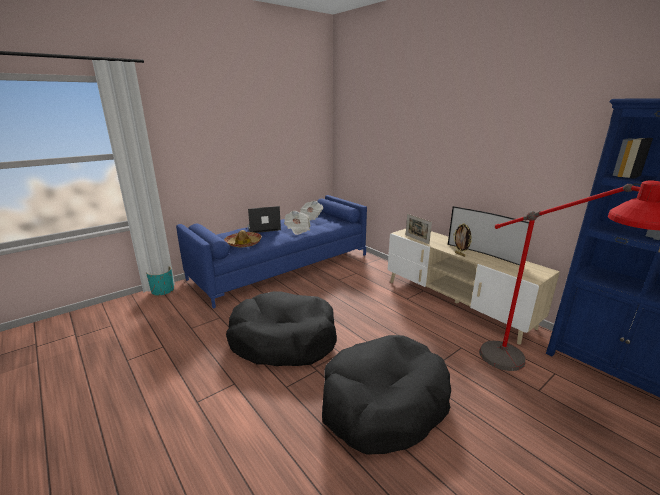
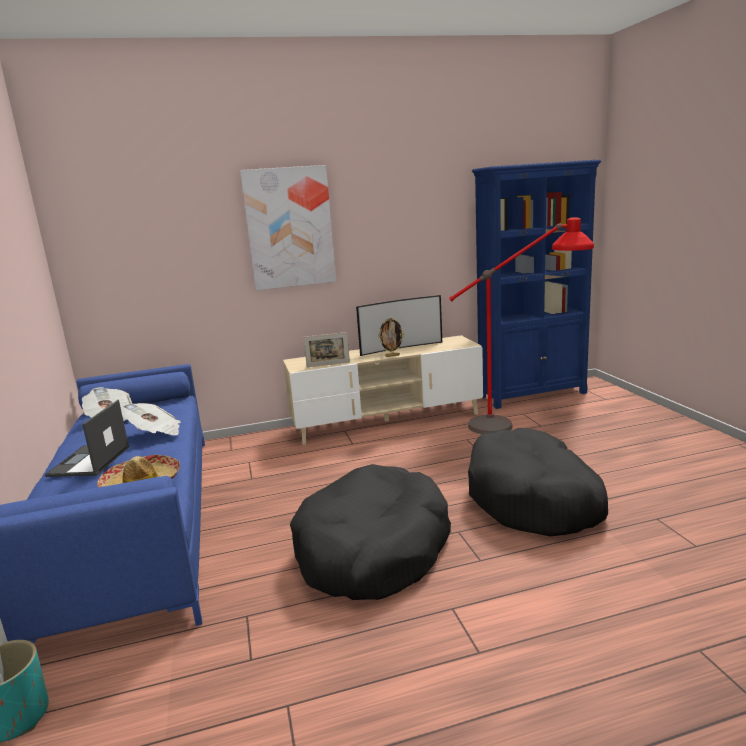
camera: 65 degrees left, 5 degrees down
(438, 135) = (289, 228): none -> picture

